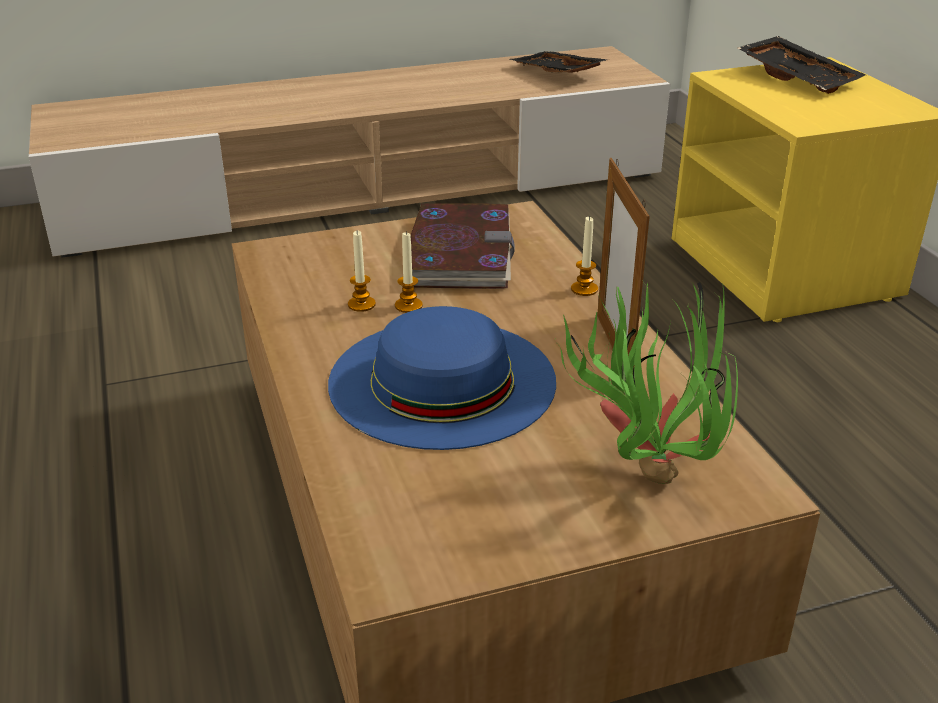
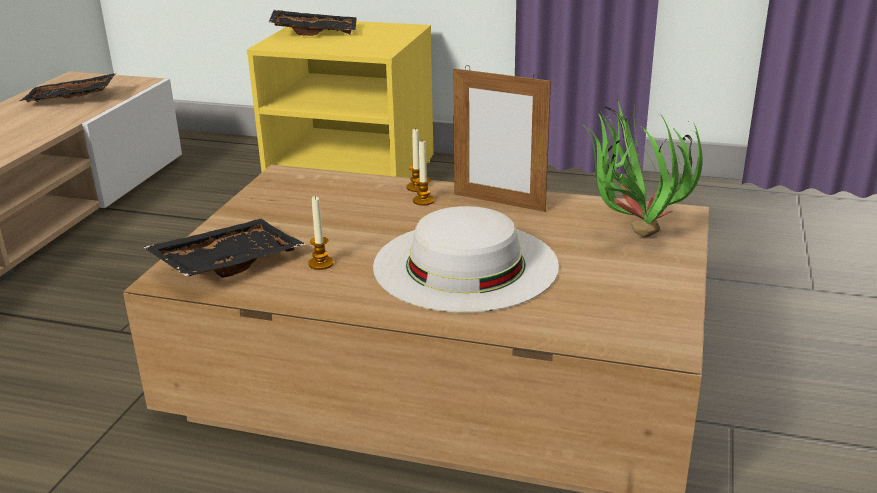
camera: 55 degrees left, 5 degrees down
(317, 263) = (227, 263): none -> black tray
(408, 306) = (350, 247): candle -> candle (423, 200)
(442, 380) = (465, 264): blue hat -> white hat
(460, 252) = (304, 208): book -> none

